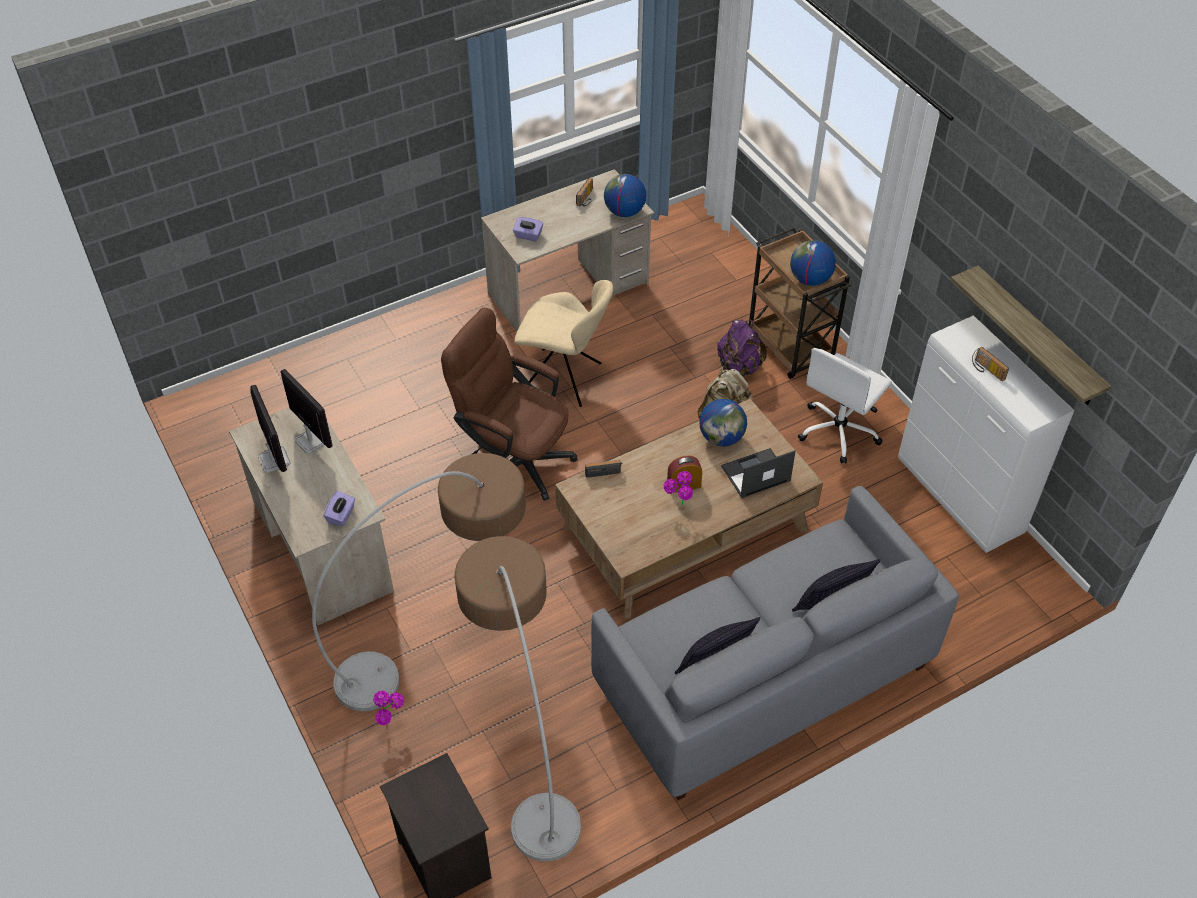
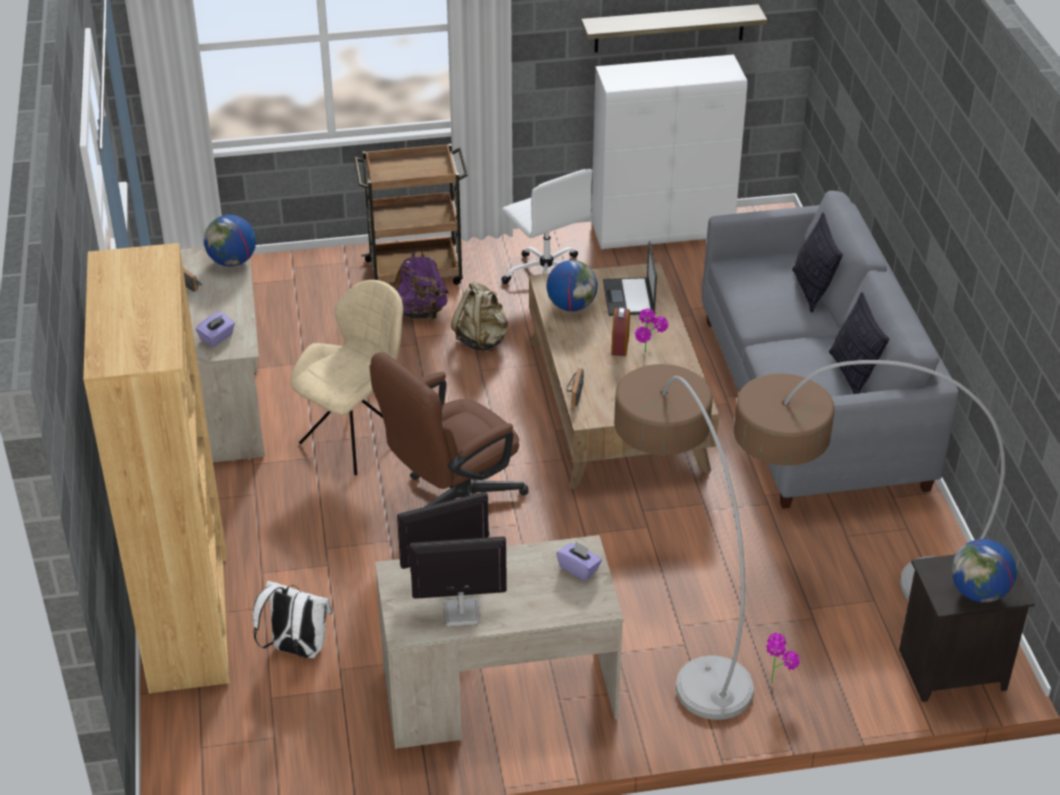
camera: 70 degrees left, 10 degrees down
(331, 420) = (296, 649): none -> white backpack
(343, 355) = (189, 618): none -> brown bookcase
(810, 279) = (432, 170): globe -> globe (978, 593)
(986, 370) = (666, 79): radio -> none

